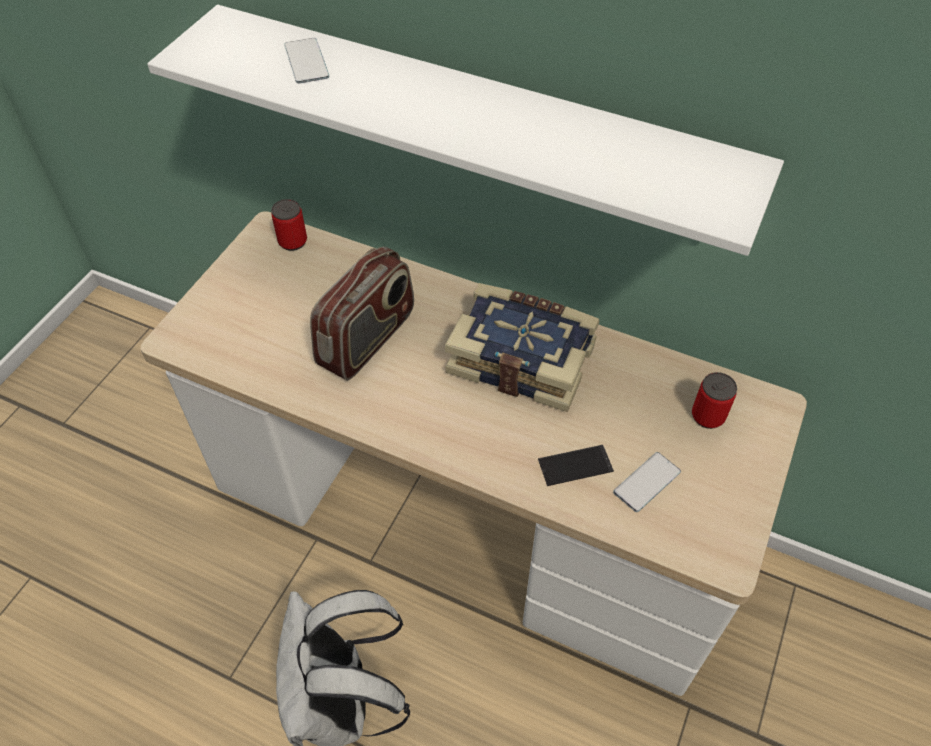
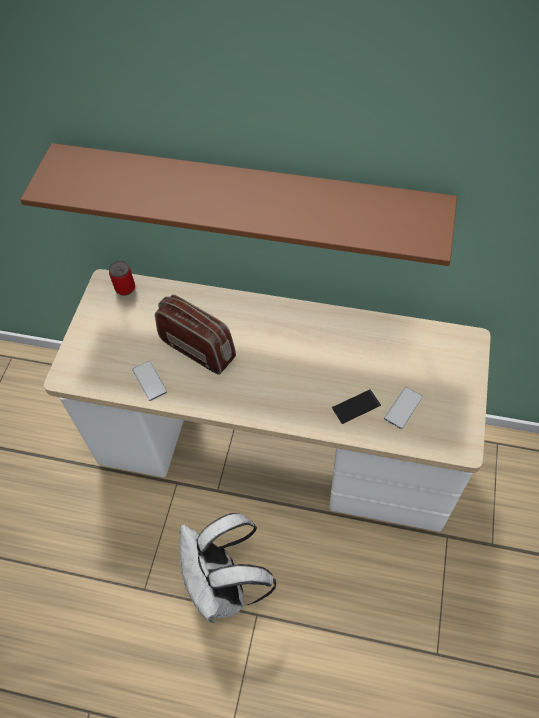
camera: 10 degrees left, 5 degrees up
(306, 61) = (130, 178): phone -> phone (149, 381)
(367, 339) = (198, 349): radio -> radio turned 75 degrees counterclockwise
(474, 123) = (248, 196): white shelf -> brown shelf
(522, 358) = (304, 341): book -> none
(708, 416) = (431, 355): can -> none

